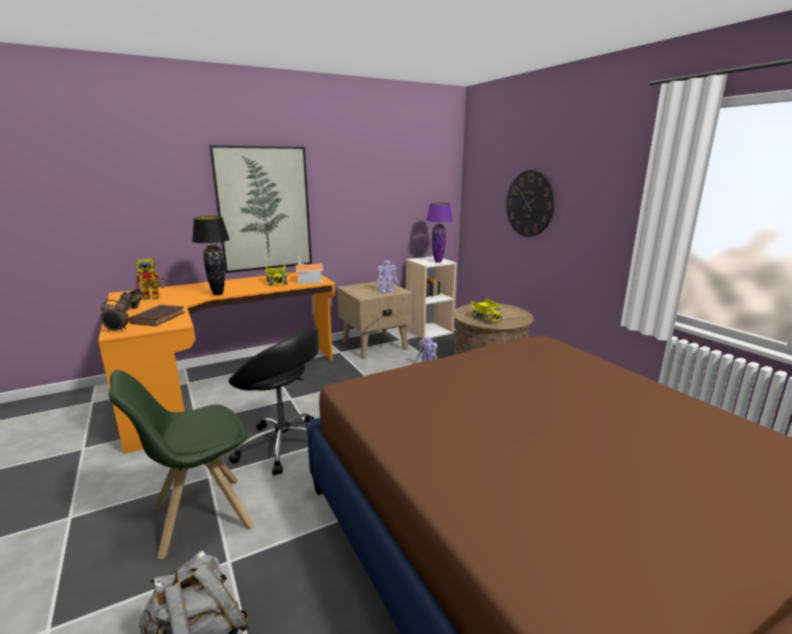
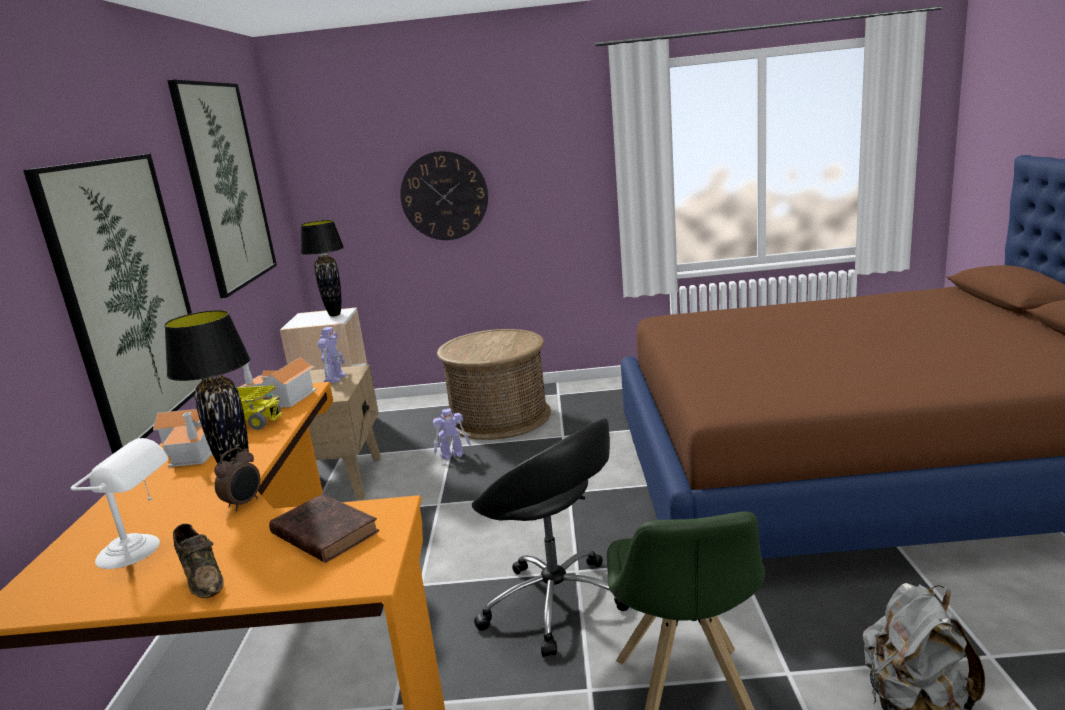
camera: 60 degrees left, 0 degrees up
(117, 330) = (355, 576): alarm clock -> alarm clock (244, 503)
(155, 297) = (140, 550): toy robot -> white table lamp
(246, 282) = (195, 451): none -> toy house
(284, 445) = (557, 604): black office chair -> black office chair turned 75 degrees clockwise
(383, 171) = (226, 185): none -> picture
(438, 261) = (335, 315): purple table lamp -> black table lamp
(486, 318) = (499, 349): toy truck -> none

